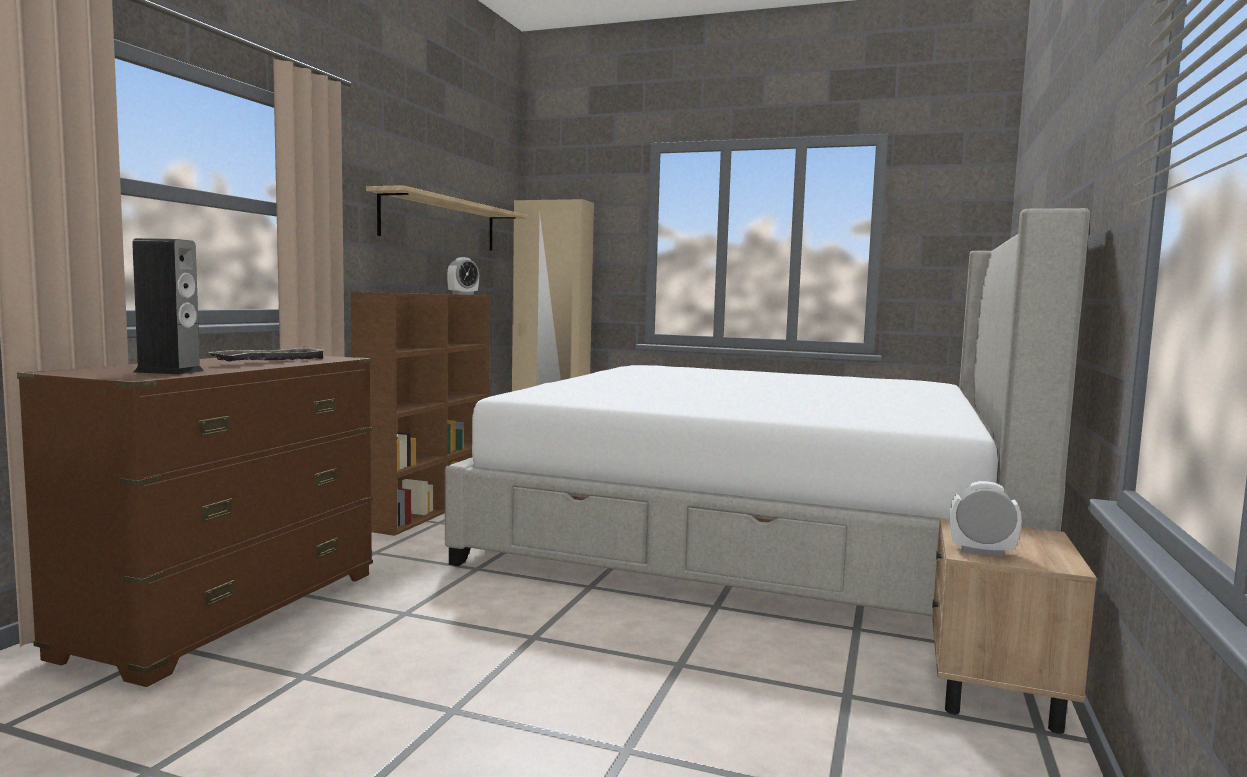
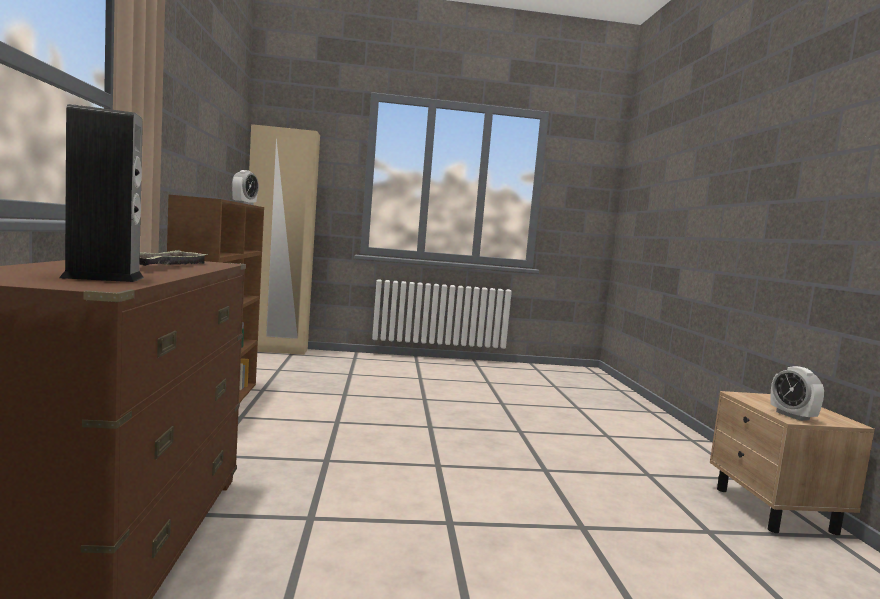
camera: 25 degrees left, 0 degrees up
(441, 223) = (207, 136): shelf -> none
(757, 533) = (500, 404): bed -> none
(981, 551) = (792, 416): alarm clock -> alarm clock turned 105 degrees counterclockwise

